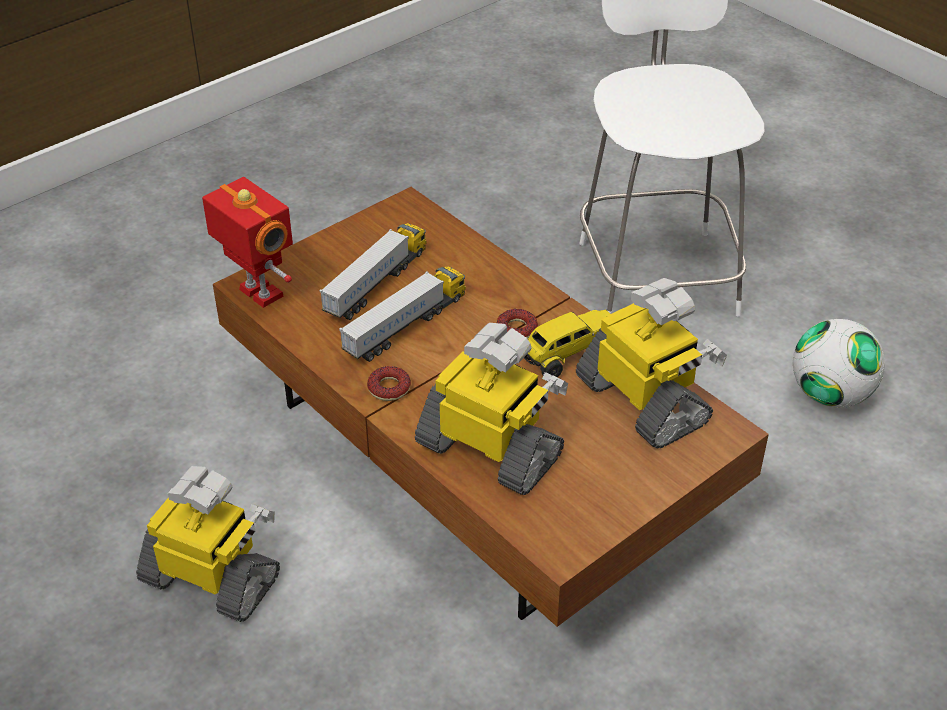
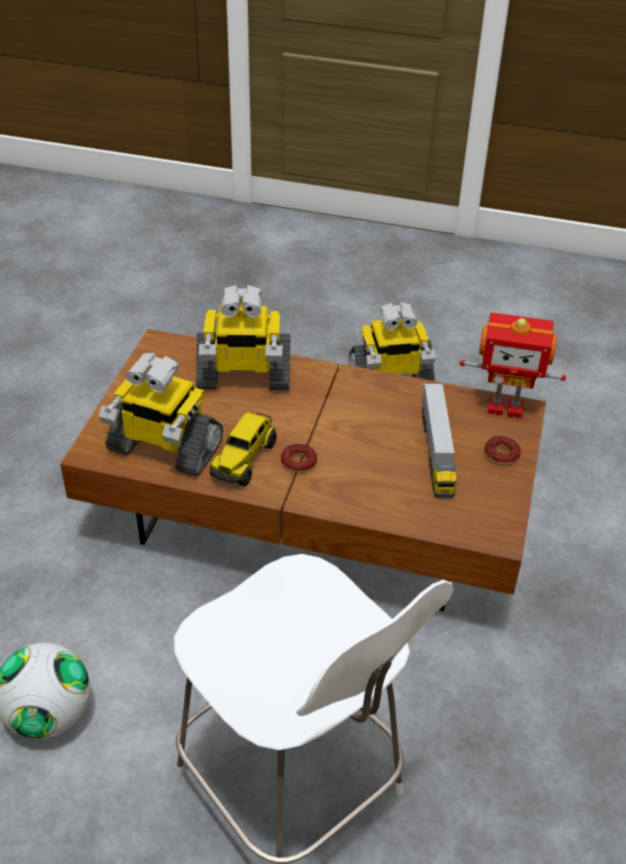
camera: 145 degrees right, 0 degrees up
(389, 388) = (344, 384): donut -> donut (501, 454)
(406, 326) = (379, 429): toy truck -> none

